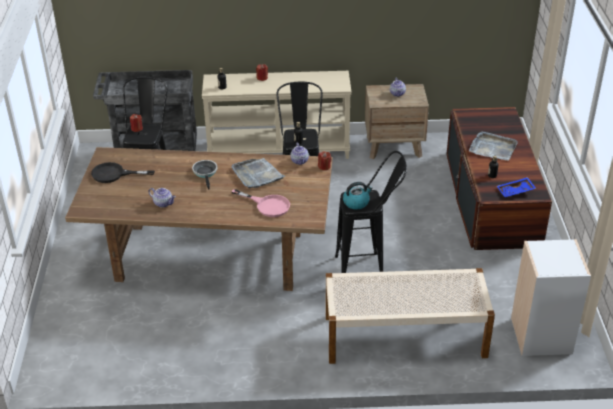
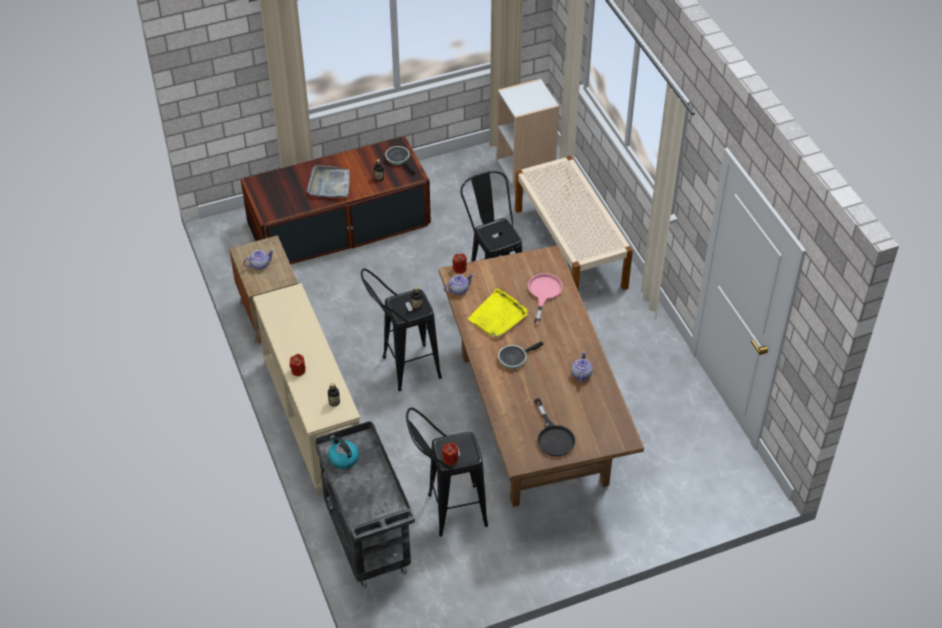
camera: 110 degrees left, 10 degrees up
(257, 175) = (498, 316): grey tray -> yellow tray
(356, 202) = (502, 237): kettle -> kettle (343, 458)
(515, 191) = (399, 159): blue tray -> frying pan

